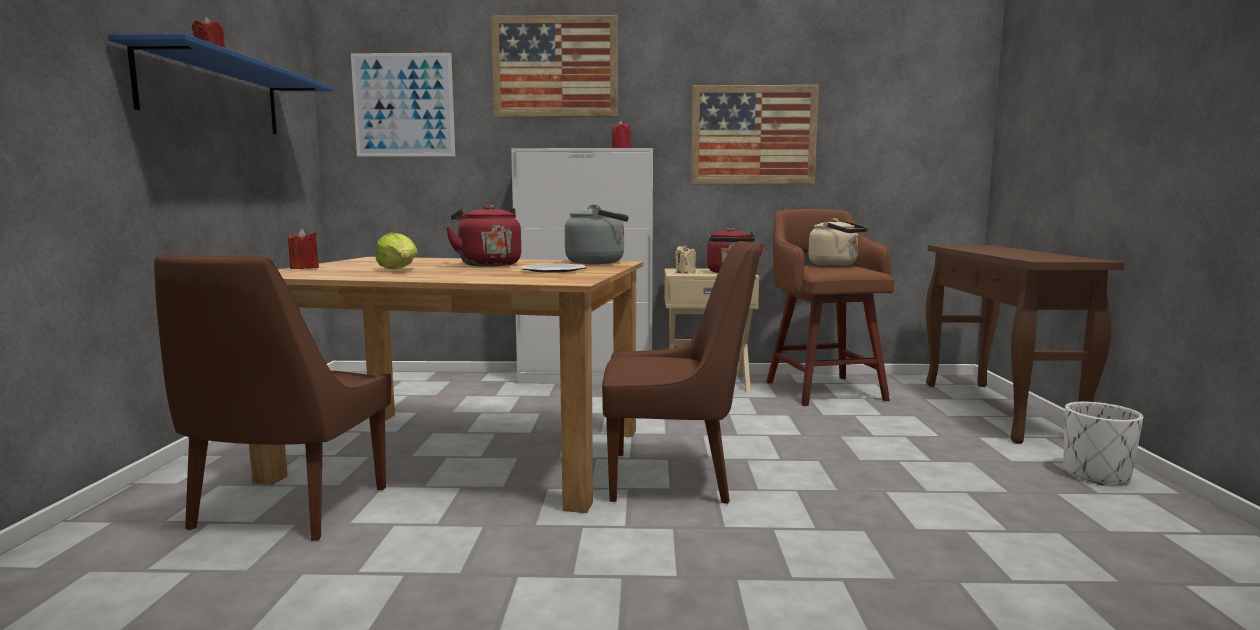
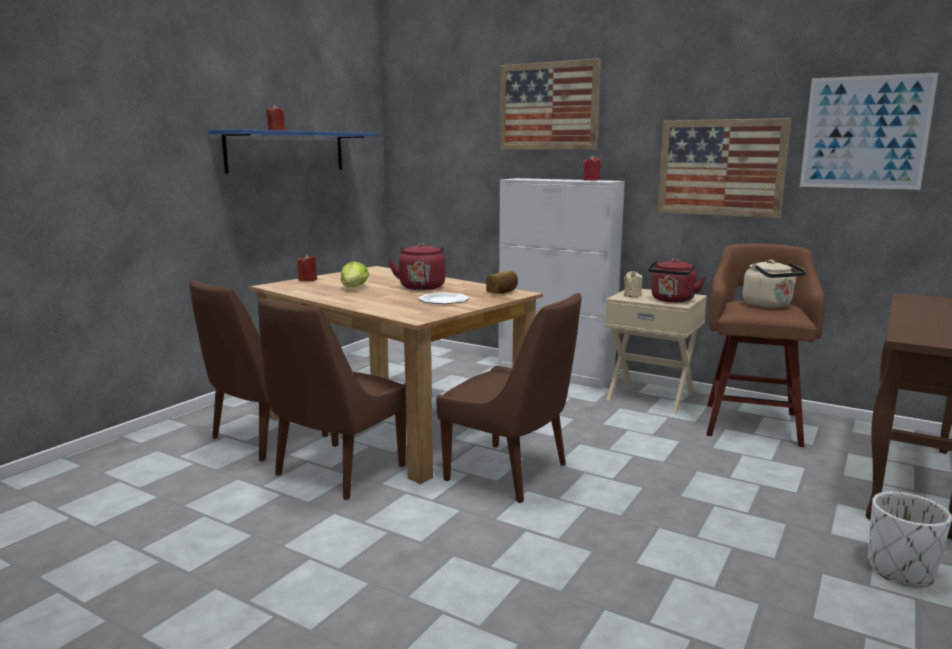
camera: 30 degrees right, 5 degrees up
(403, 105) = (438, 139): picture -> picture (865, 132)
(455, 527) = (336, 472): none -> brown chair
(599, 262) = (503, 292): grey kettle -> bread

